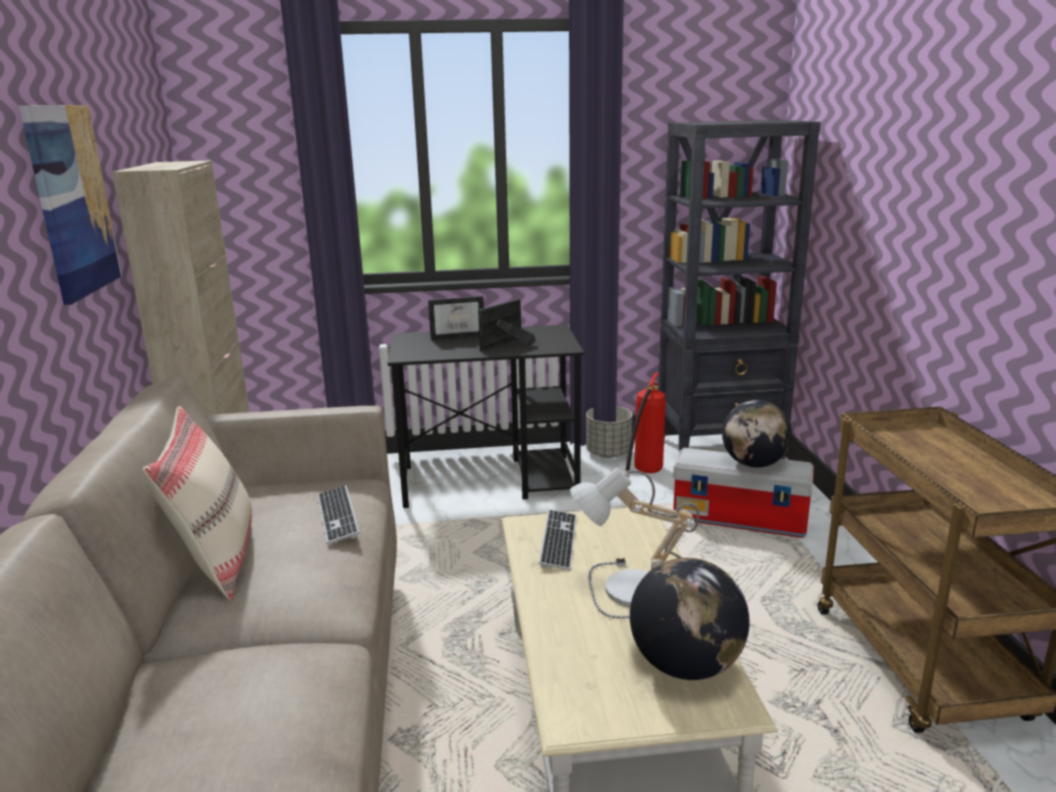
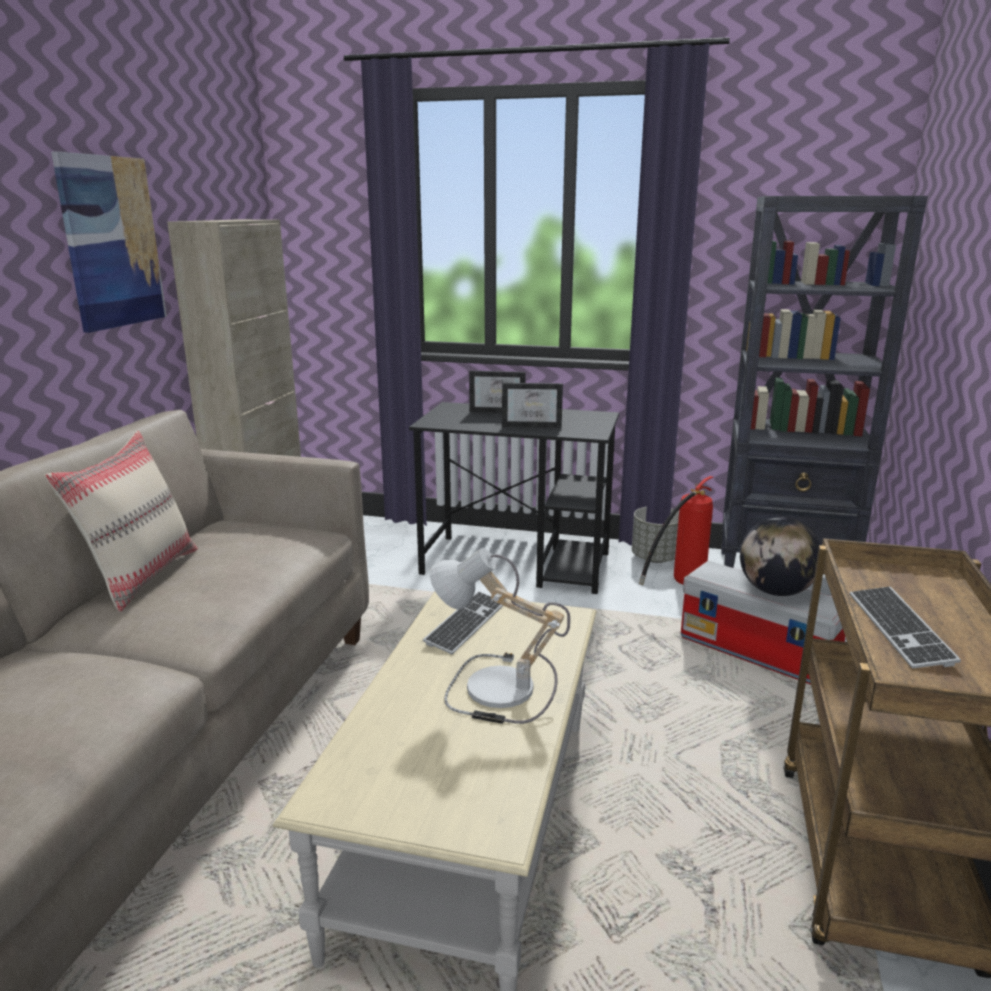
camera: 20 degrees right, 0 degrees up
(337, 516) = (268, 558): keyboard -> keyboard (899, 628)
(504, 346) = (533, 425): picture frame -> picture frame turned 150 degrees counterclockwise
(685, 666) = (483, 778): globe -> none

